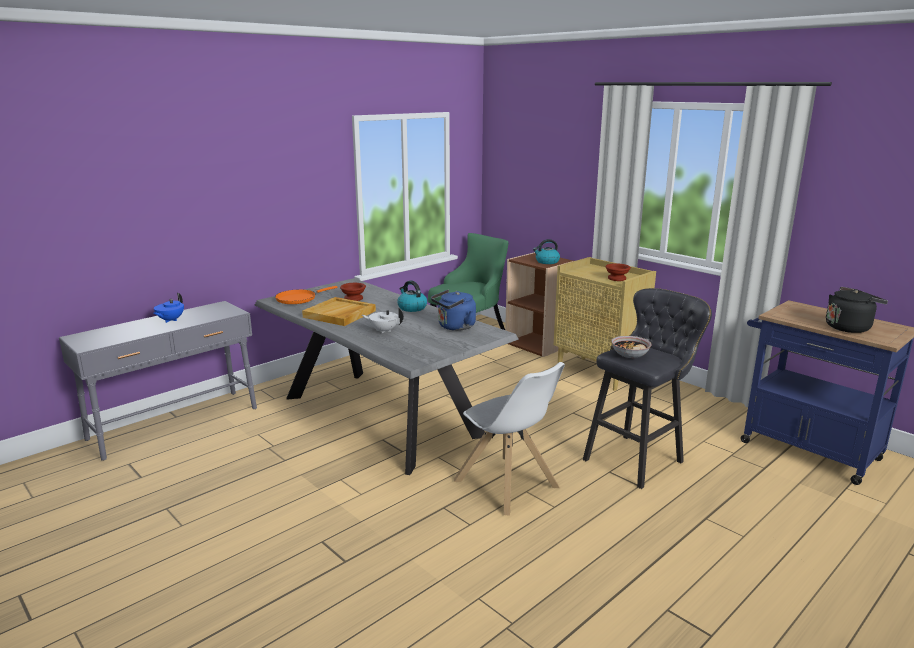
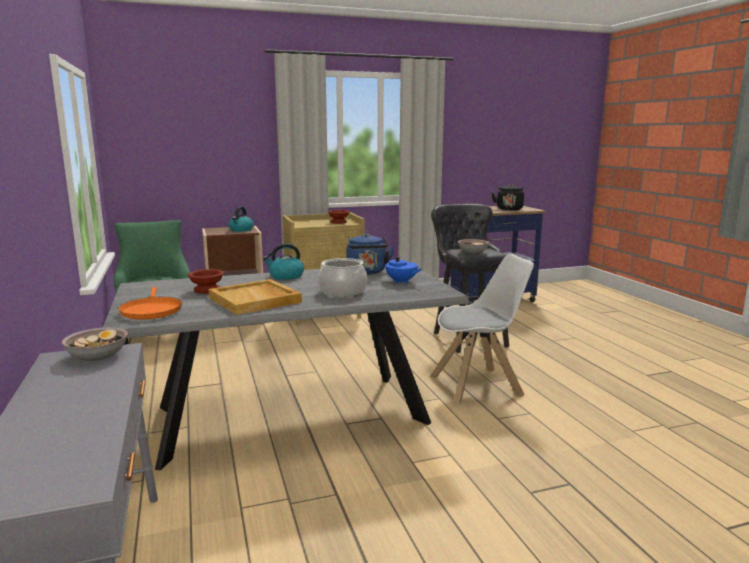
camera: 65 degrees left, 5 degrees down
(170, 320) = (66, 396): blue teapot -> blue teapot (401, 281)
(224, 310) = (97, 356): none -> bowl
(383, 331) = (342, 291): white teapot -> cooking pot

